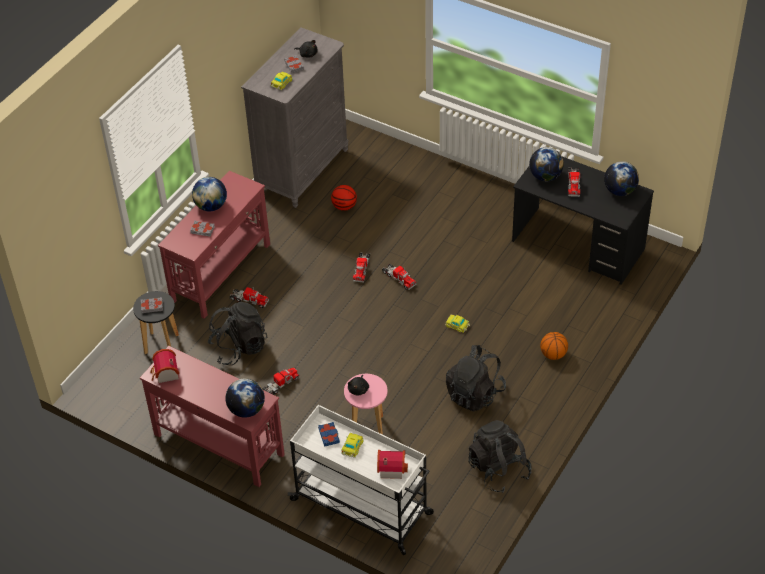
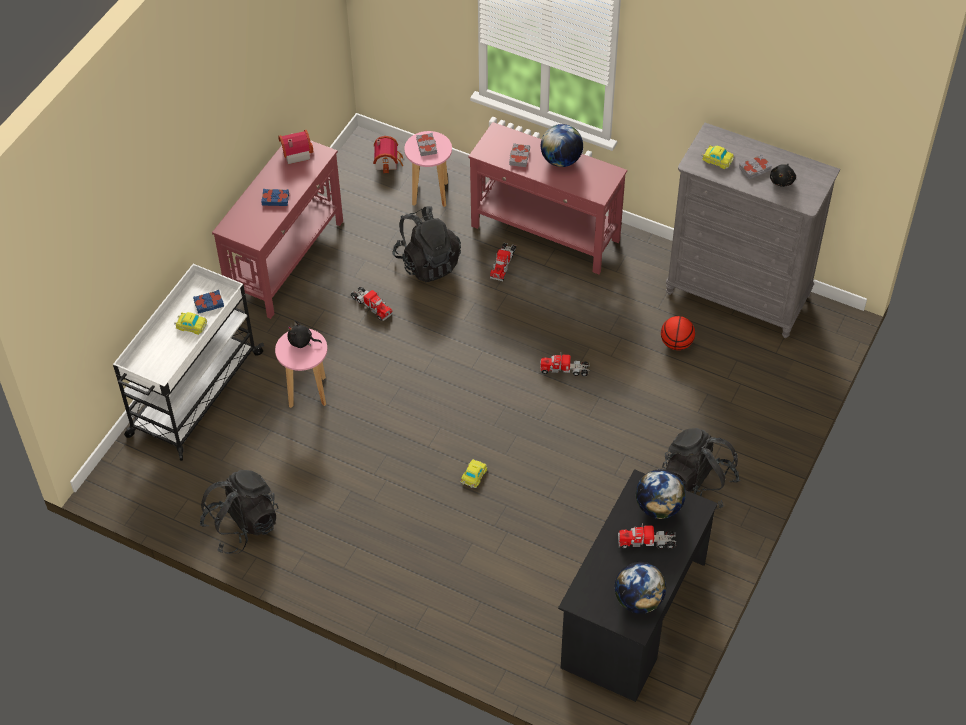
camera: 85 degrees right, 5 degrees up
(162, 344) = (430, 194): black stool -> pink stool
(219, 387) = (275, 199): none -> blue book
(246, 409) = (242, 225): globe -> none
(390, 467) = (160, 362): toy house -> toy house (388, 161)
(398, 278) = (551, 409): toy truck -> none
(475, 393) = (360, 498): black backpack -> black backpack (698, 483)
(553, 354) = (427, 584): basketball -> none

